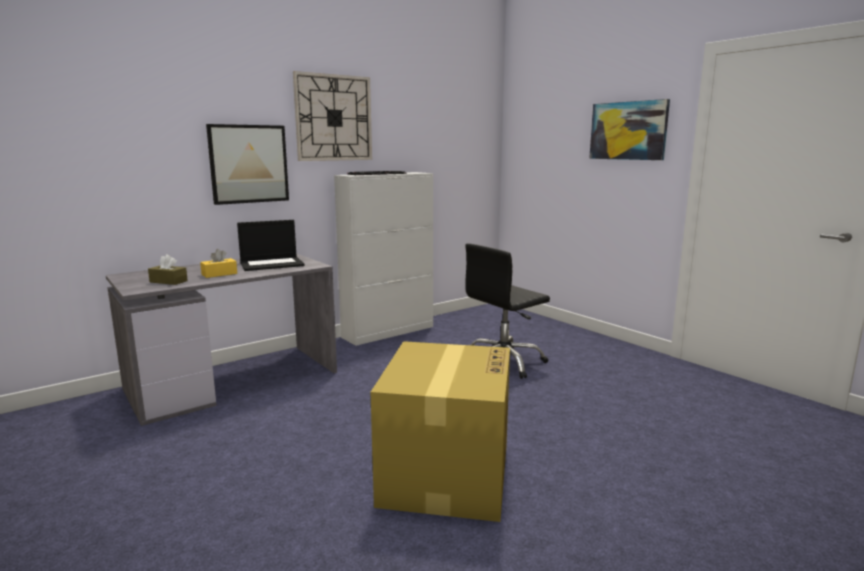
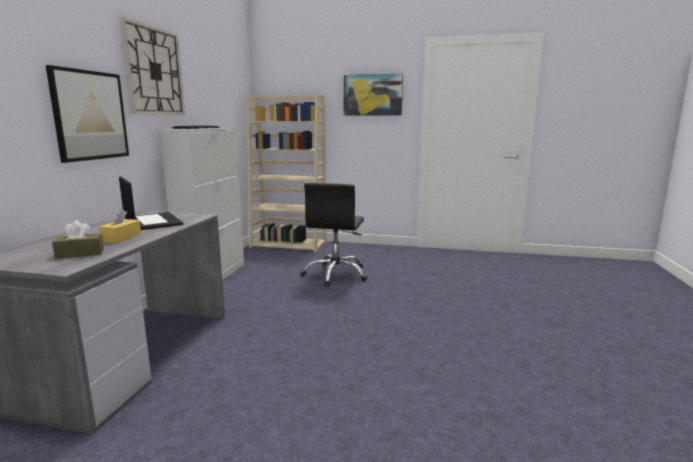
camera: 40 degrees left, 0 degrees up
(272, 264) = (151, 222): laptop -> laptop turned 60 degrees counterclockwise
(446, 472) = (420, 350): cardboard box -> none
(512, 316) = (289, 244): none -> beige bookcase

